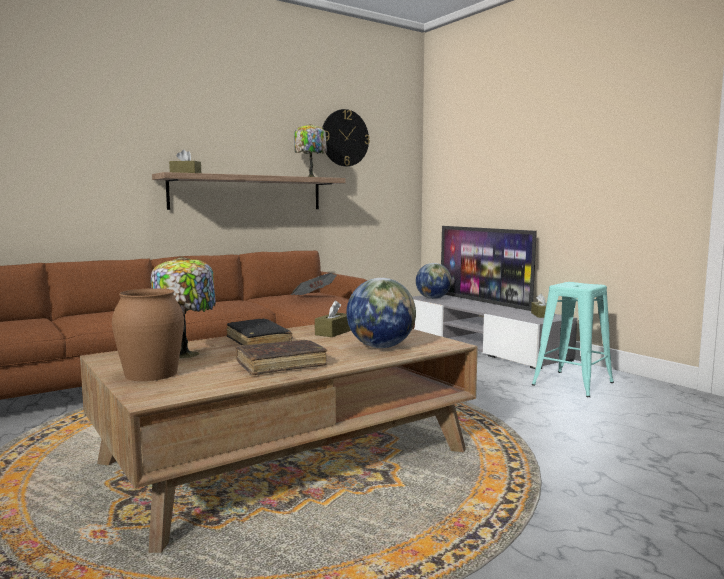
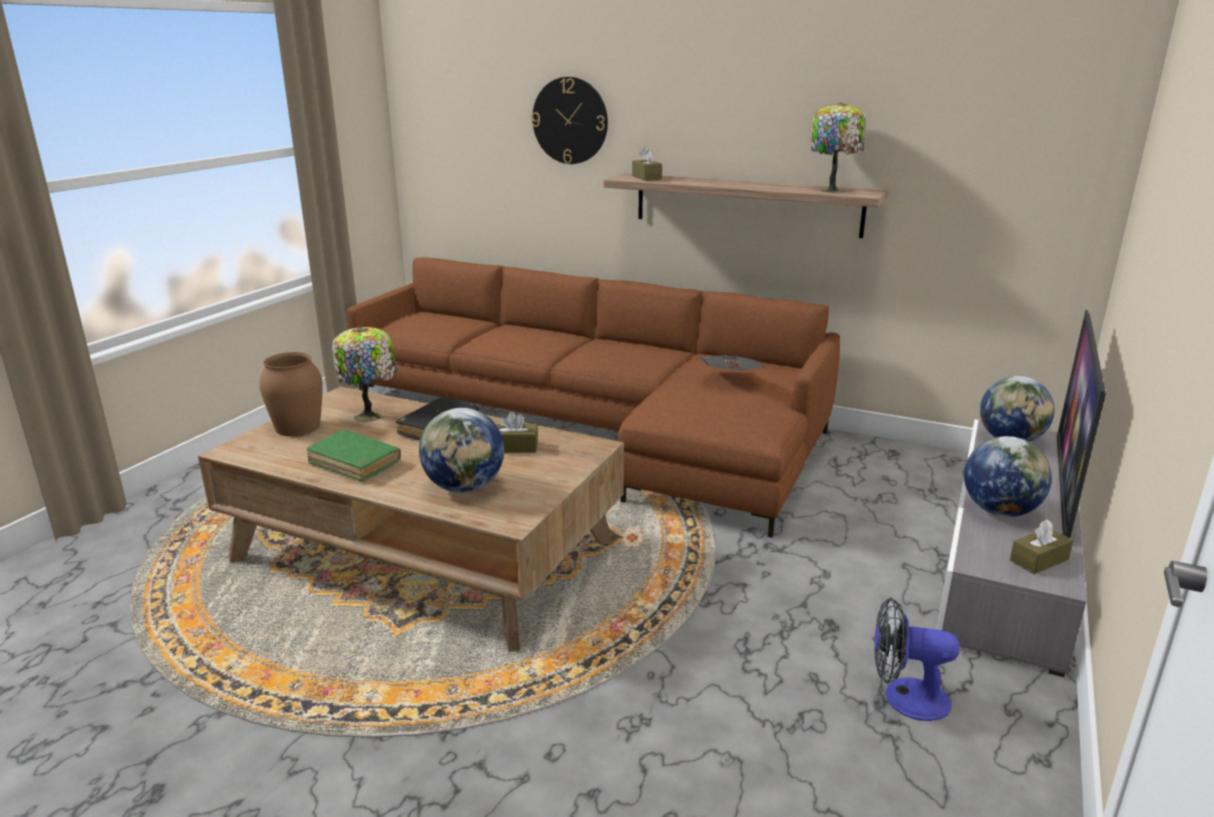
camera: 60 degrees right, 15 degrees up
(281, 365) = (355, 463): brown book -> green book
(345, 138) = (936, 118): wall clock -> wall clock (570, 121)
(495, 311) = (999, 511): none -> globe
(572, 384) = (904, 698): turquoise stool -> fan

